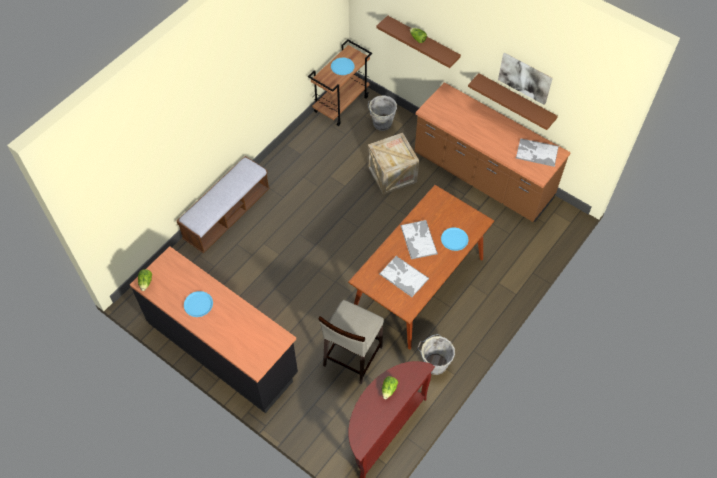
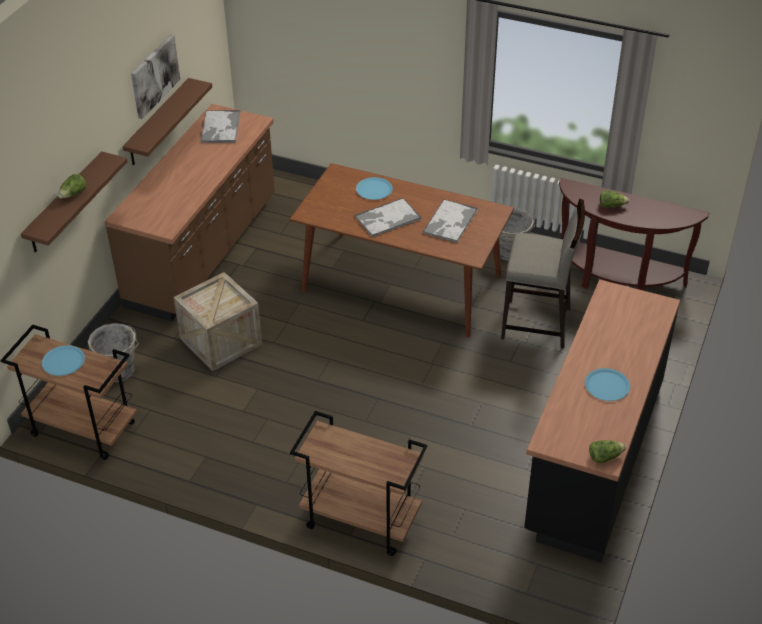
camera: 105 degrees left, 15 degrees down
(227, 215) = (359, 521): bench -> brown cart

